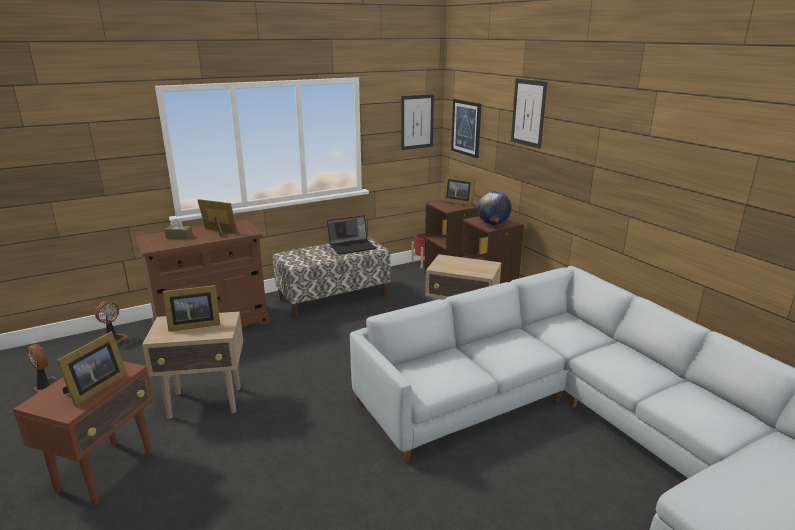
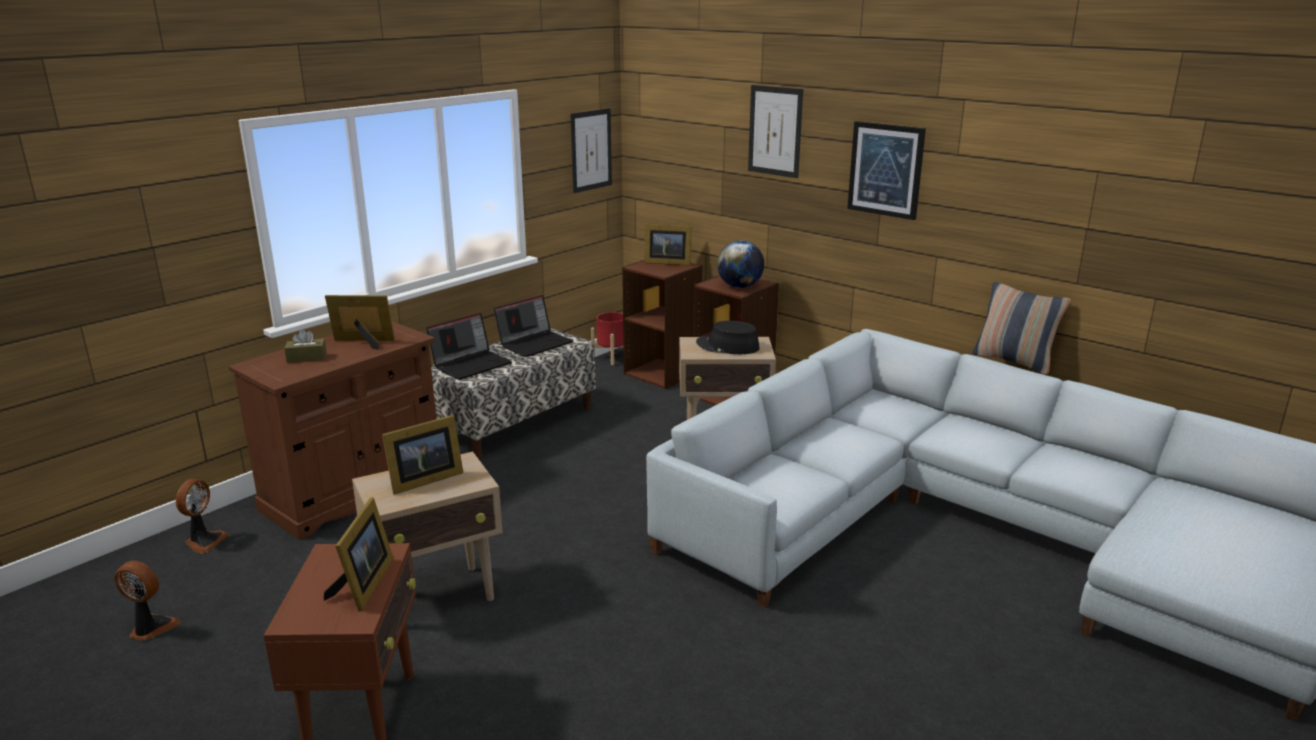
camera: 20 degrees left, 0 degrees up
(302, 255) = (471, 364): none -> laptop
(465, 265) = (727, 346): none -> black hat
(466, 128) = (667, 155): picture -> picture (886, 169)
(676, 308) = (1014, 361): none -> pillow

